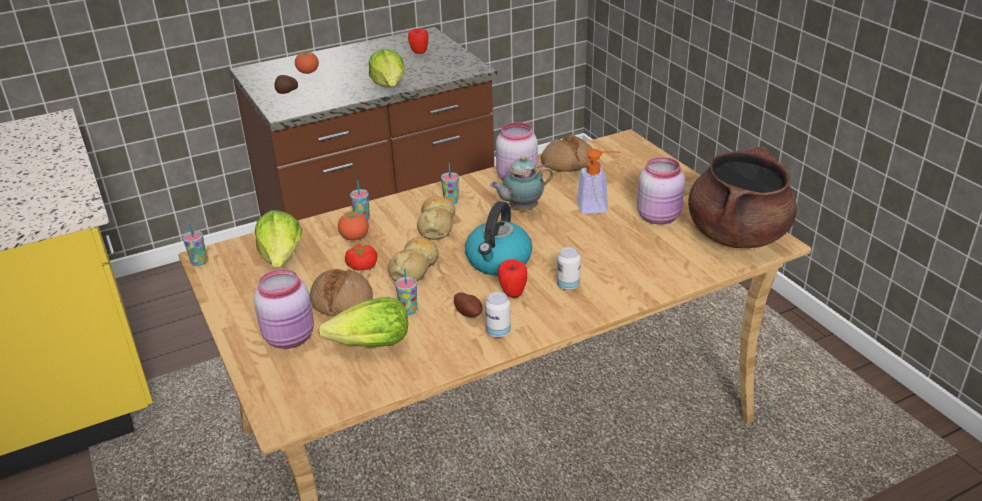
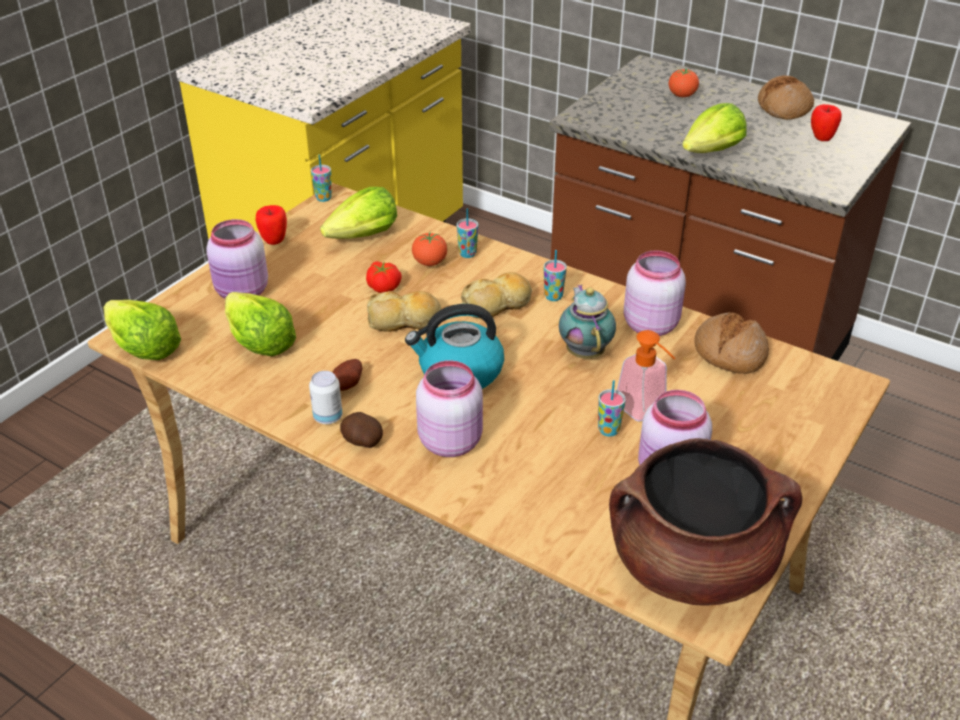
camera: 60 degrees right, 5 degrees up
(287, 92) = (623, 102): potato -> potato (361, 442)
(312, 413) = (143, 348): none -> lettuce
(342, 301) = (316, 299): bread -> bread (784, 108)
(408, 311) = (327, 344): cup -> cup (608, 430)
(512, 293) = (405, 404): apple -> apple (274, 240)
(521, 208) = (585, 351): teapot -> teapot turned 45 degrees clockwise
(568, 285) = (450, 441): can -> pink jar

